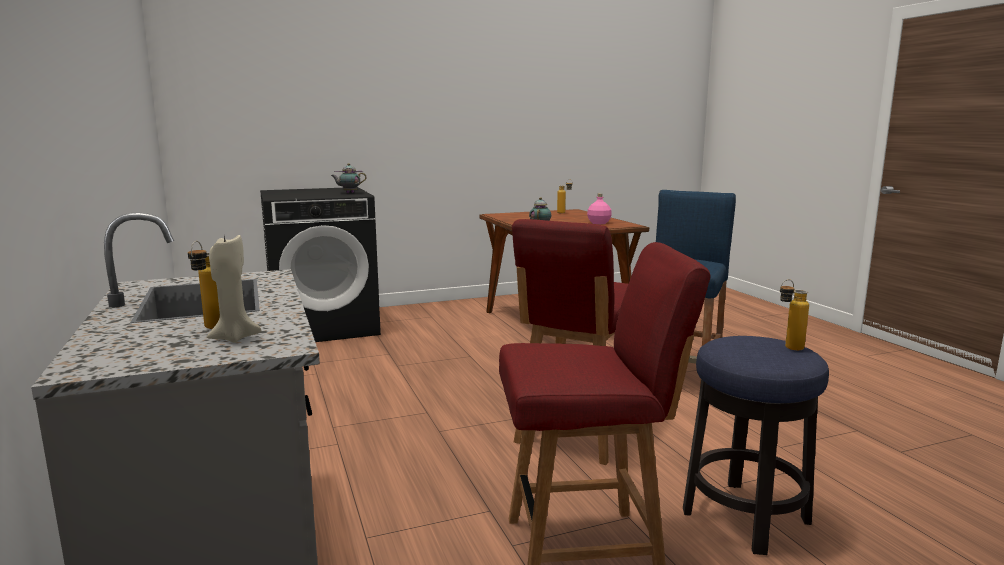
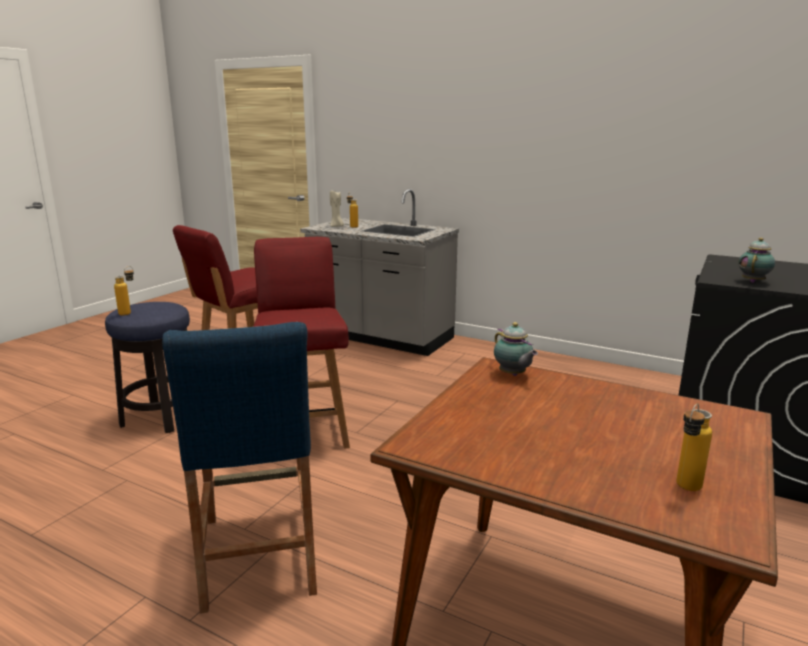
camera: 140 degrees right, 5 degrees up
(599, 223) = (479, 433): pink bottle -> none

